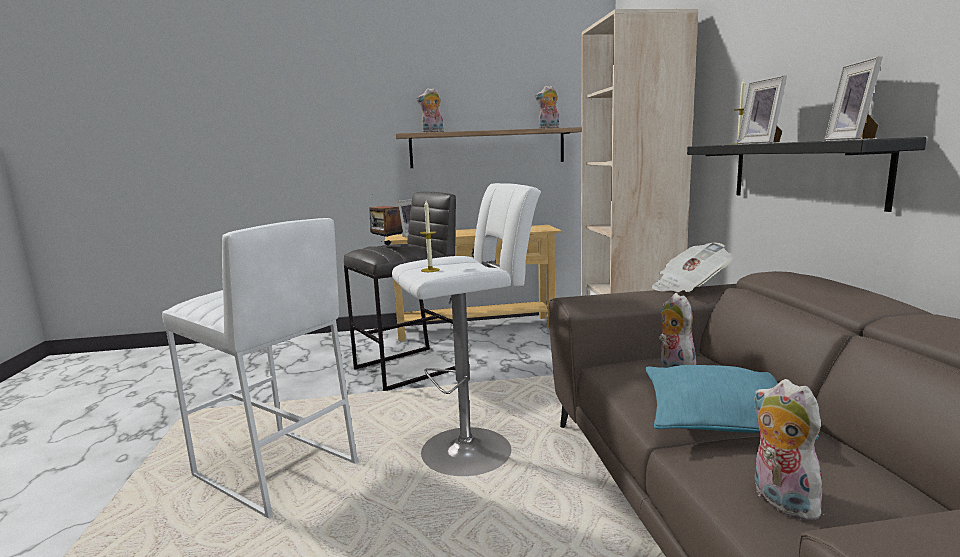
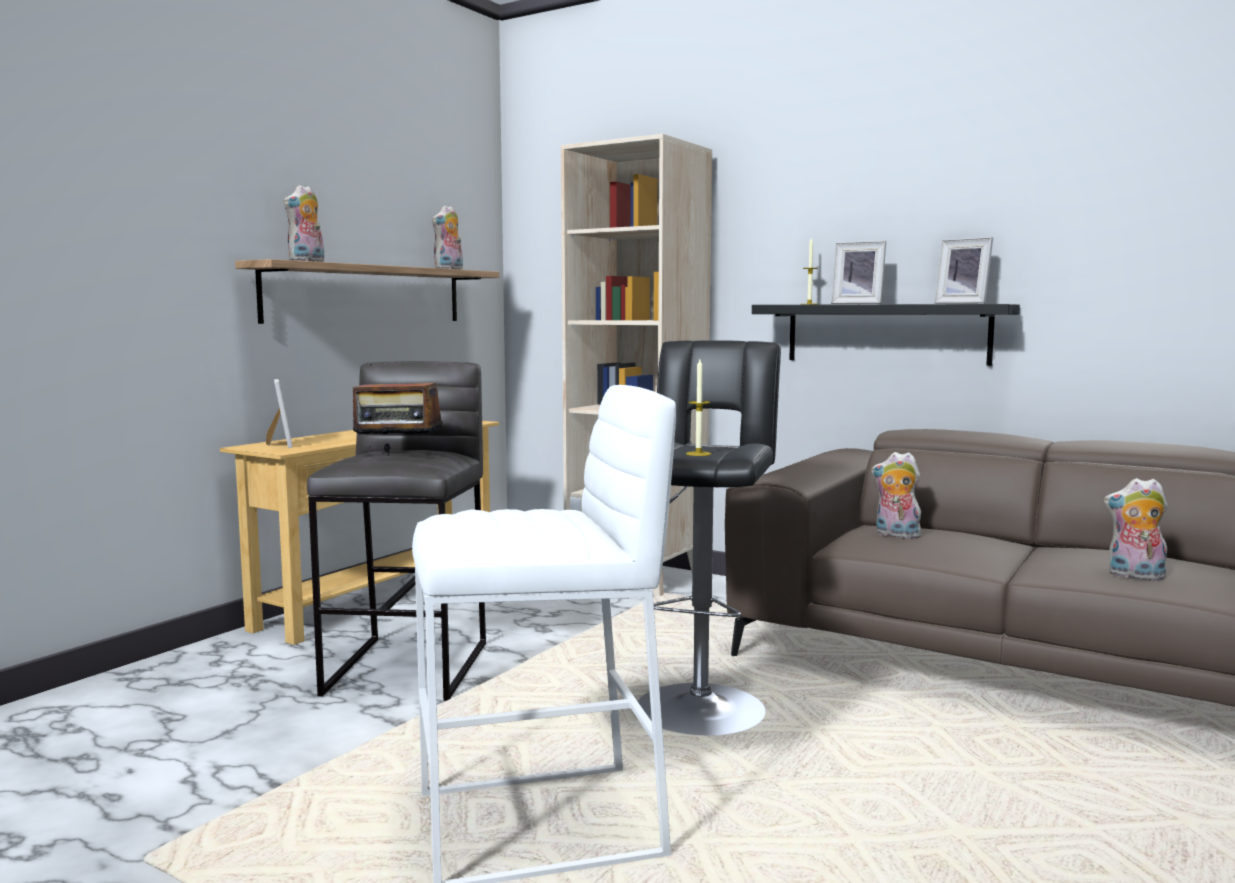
camera: 50 degrees left, 5 degrees down
(473, 449) = (702, 705): white stool -> black stool
(688, 287) = (817, 458): newspaper -> none
(718, 418) = (996, 554): turquoise pillow -> none

